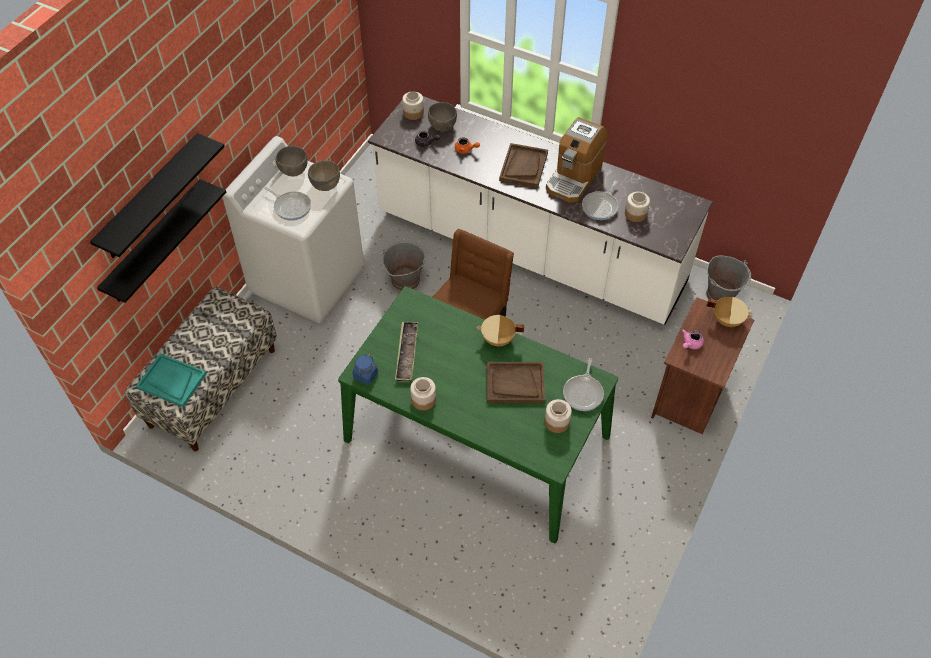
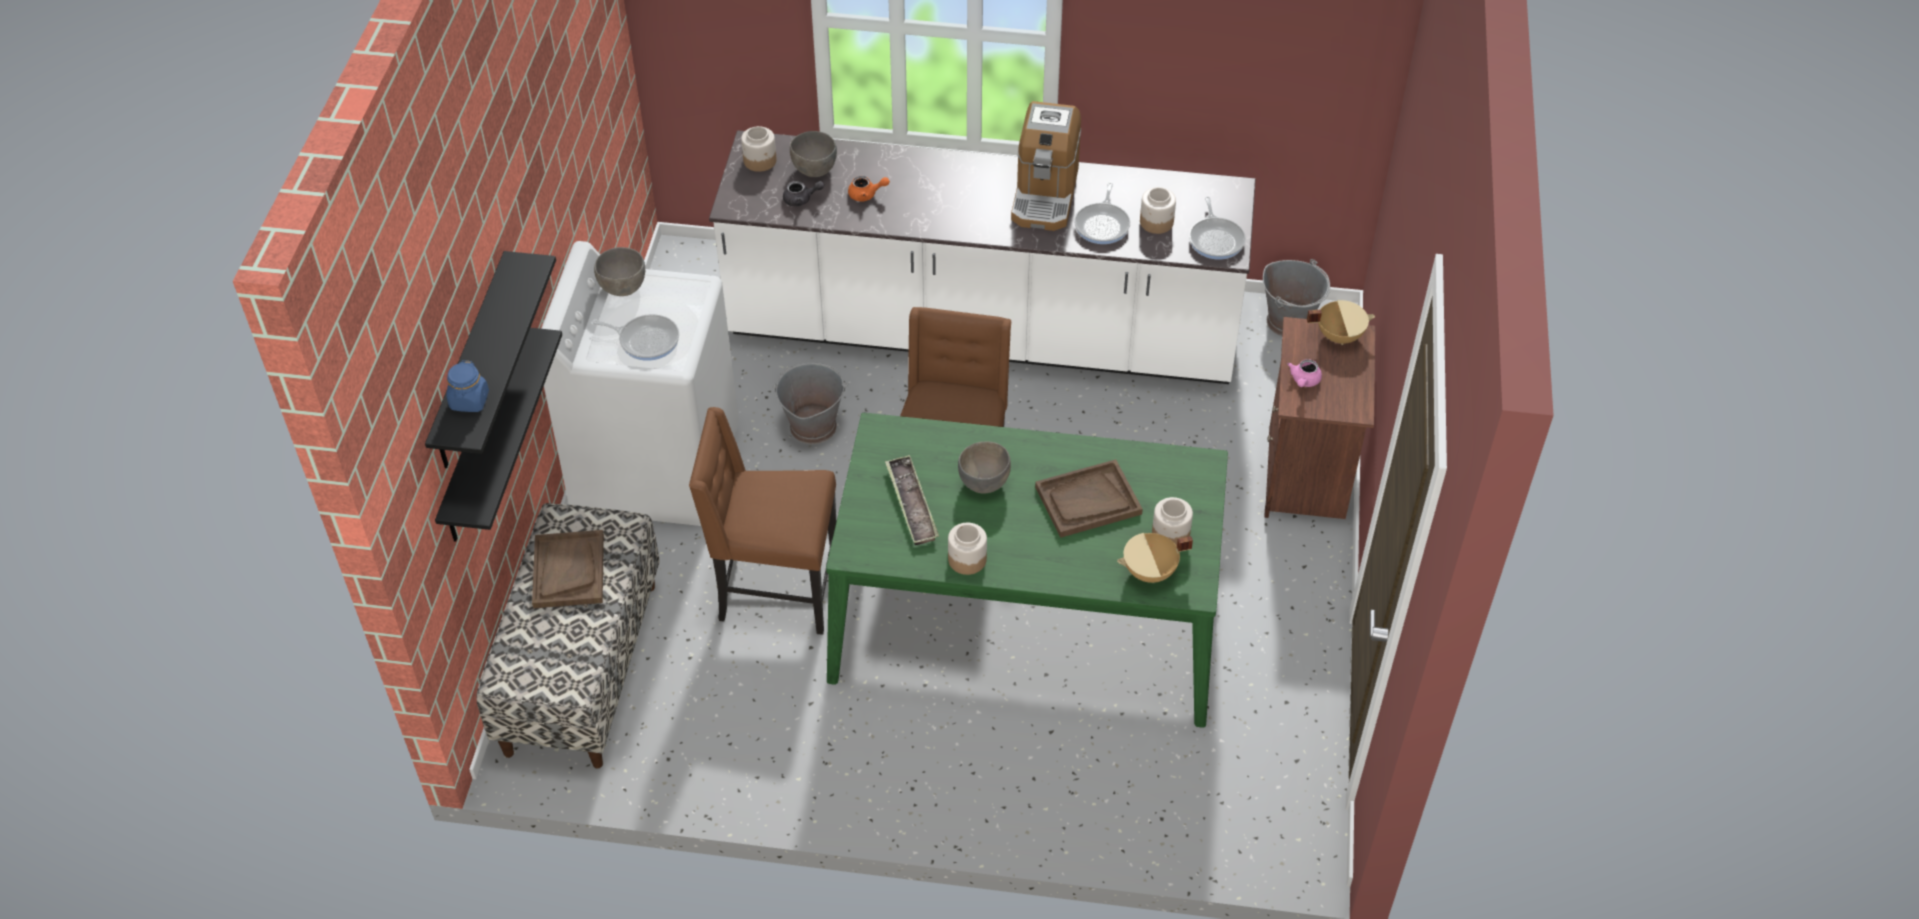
camera: 20 degrees left, 5 degrees down
(172, 381) = (546, 658): turquoise tray -> none
(326, 185) = (685, 296): grey bowl -> grey bowl (984, 483)
(340, 373) = (775, 589): none -> brown chair
(365, 375) = (865, 551): blue jar -> blue jar (469, 401)
(498, 339) = (1035, 448): beige cooking pot -> beige cooking pot (1150, 572)
(523, 166) = (964, 197): brown tray -> brown tray (568, 571)
(583, 393) = (1189, 485): frying pan -> frying pan (1216, 239)

